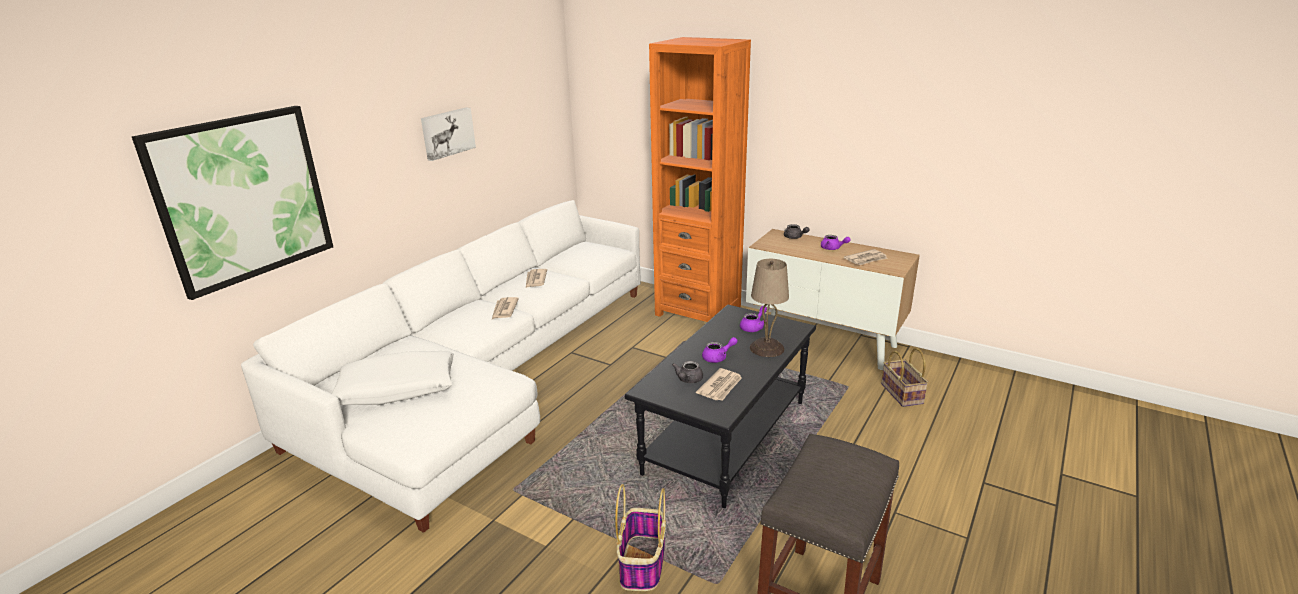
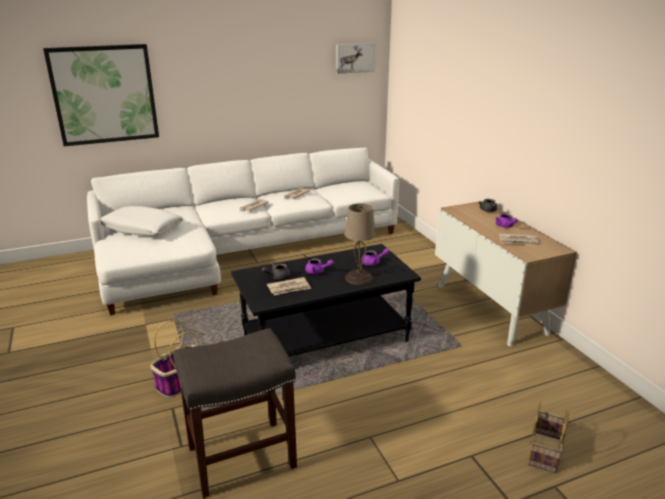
camera: 35 degrees right, 0 degrees up
(447, 133) = (262, 78): picture -> picture (354, 58)
(698, 311) = (422, 256): orange bookcase -> none
(900, 393) = (499, 367): basket -> basket (543, 451)

